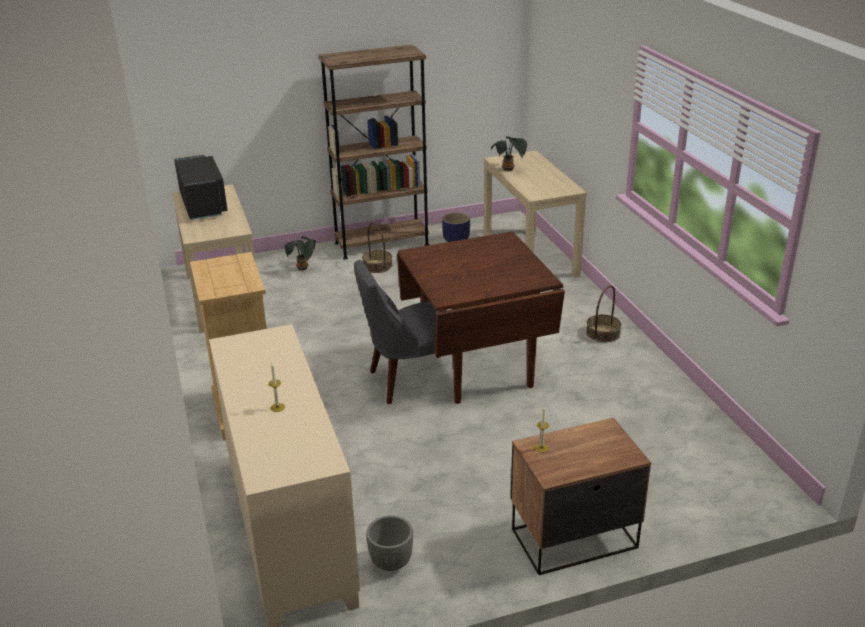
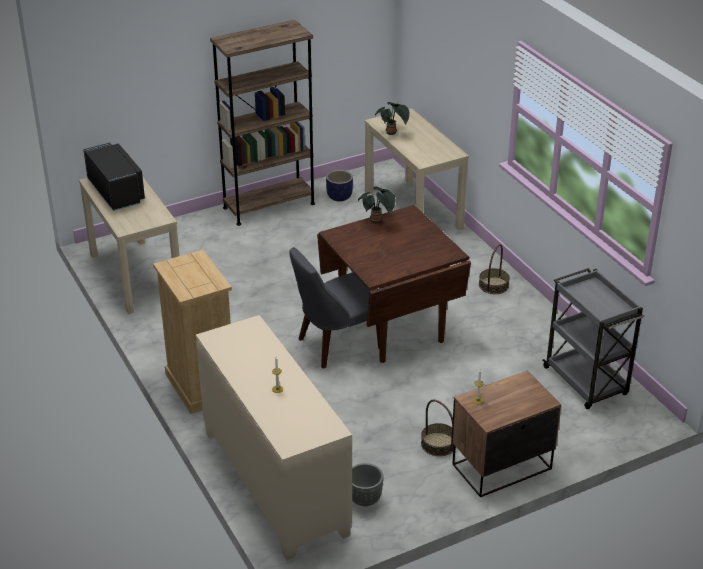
camera: 10 degrees left, 5 degrees up
(303, 269) = (202, 239): potted plant -> potted plant (377, 222)
(377, 266) = (272, 230): basket -> basket (438, 444)
(697, 446) = (586, 382): none -> grey cart

